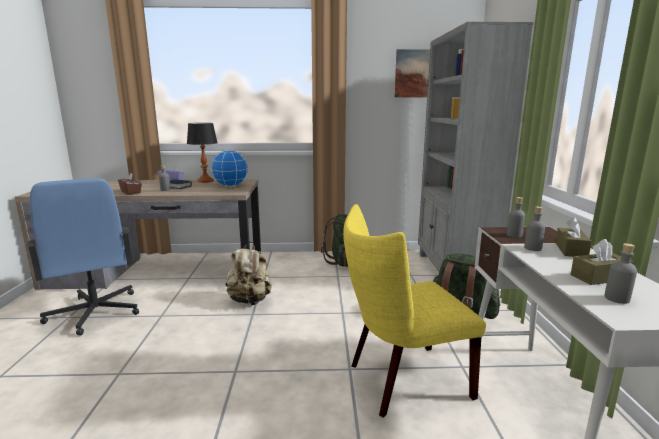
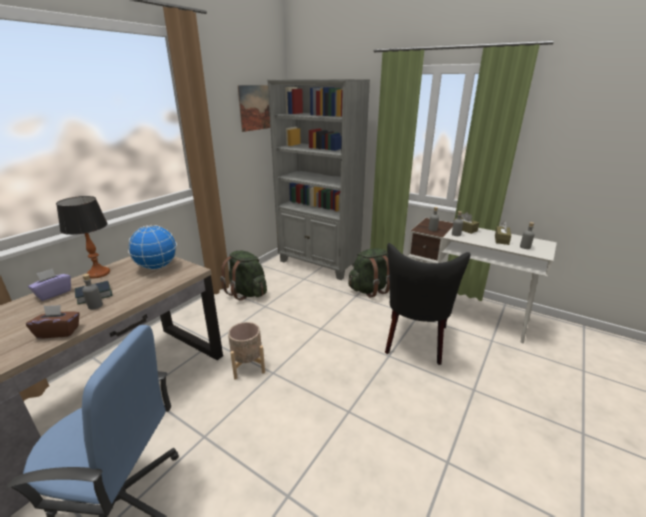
camera: 55 degrees left, 10 degrees up
(250, 300) = (247, 366): beige backpack -> beige planter
(402, 381) = (415, 342): yellow chair -> black chair

